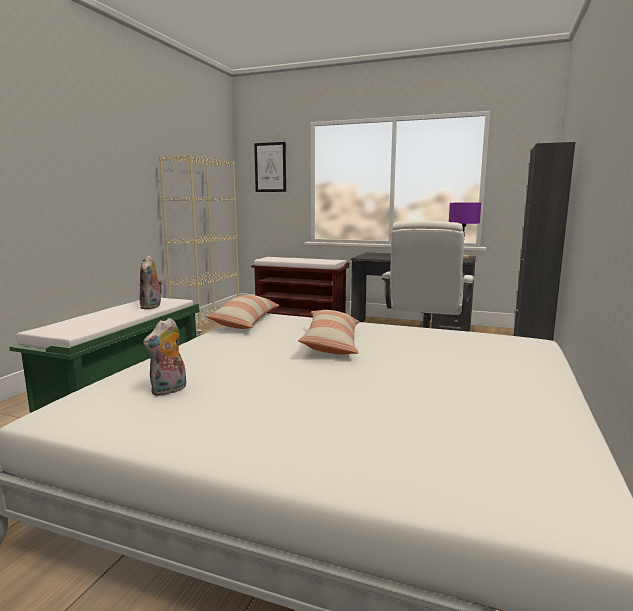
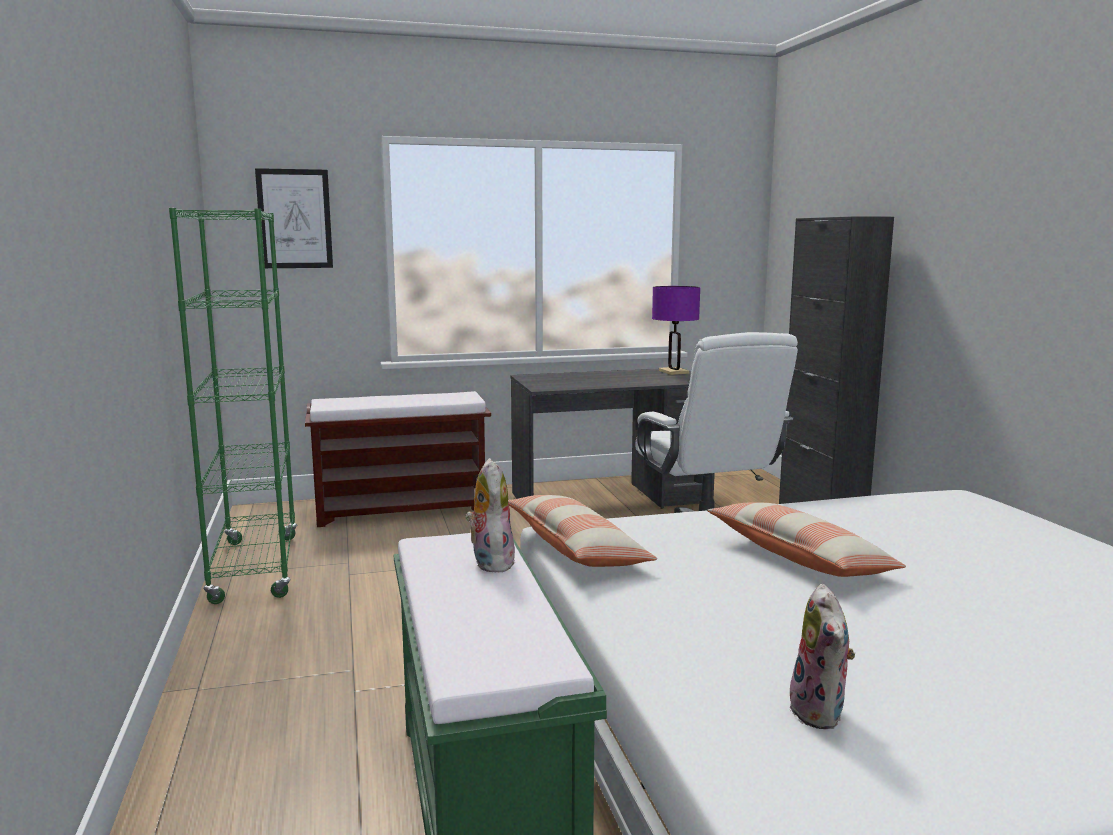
camera: 35 degrees left, 0 degrees up
(152, 307) = (490, 562): plush toy -> plush toy turned 150 degrees counterclockwise
(207, 327) = (255, 568): beige bookcase -> green bookcase

